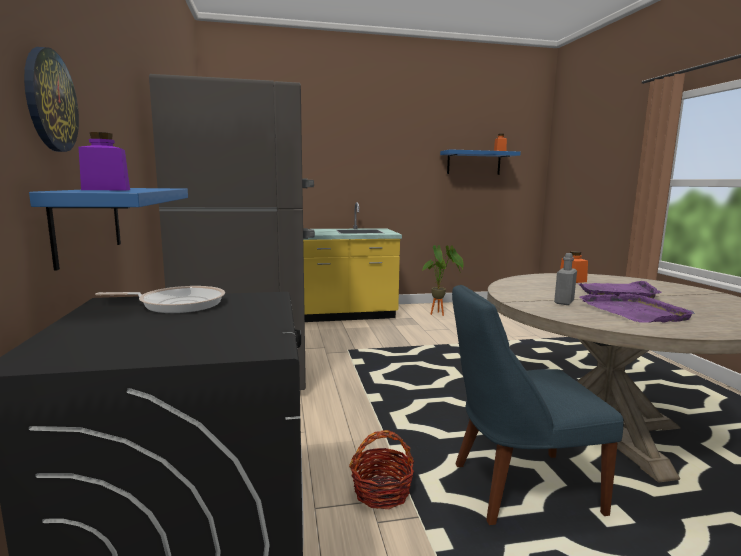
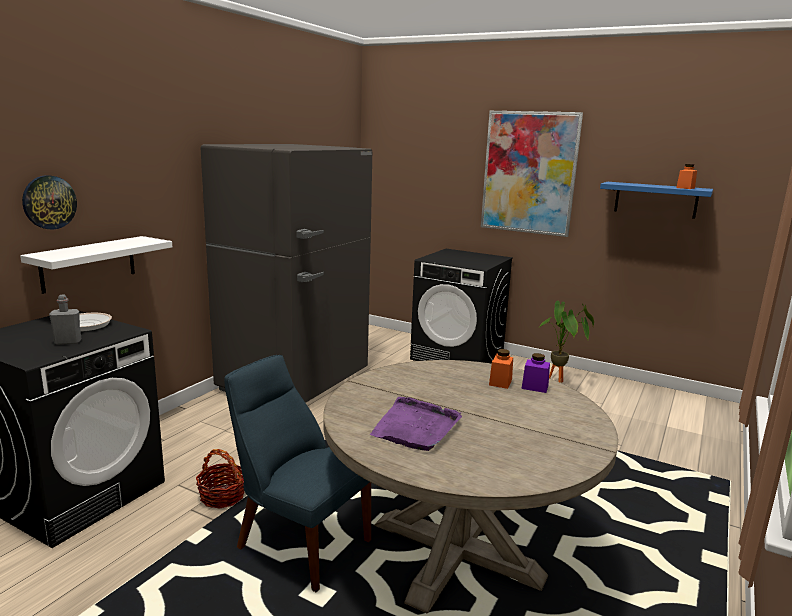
camera: 40 degrees right, 5 degrees up
(88, 222) = (89, 263): blue shelf -> white shelf
(106, 190) = (72, 251): purple jar -> purple jar (535, 387)
(345, 315) = (458, 356): yellow counter -> black washing machine
(379, 147) = (529, 173): none -> picture
(564, 302) = (394, 398): grey bottle -> grey bottle (68, 342)
(617, 292) = (489, 407): purple tray -> none

